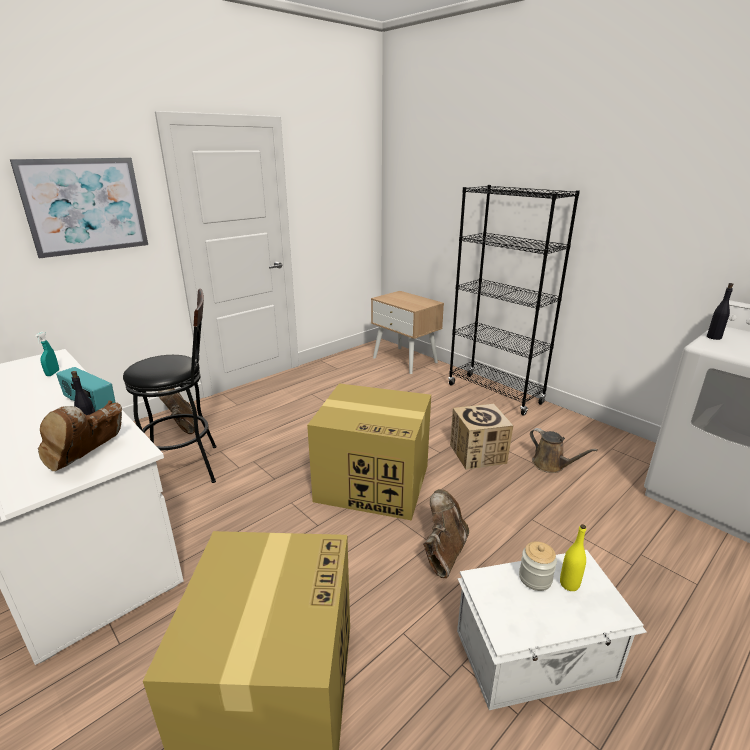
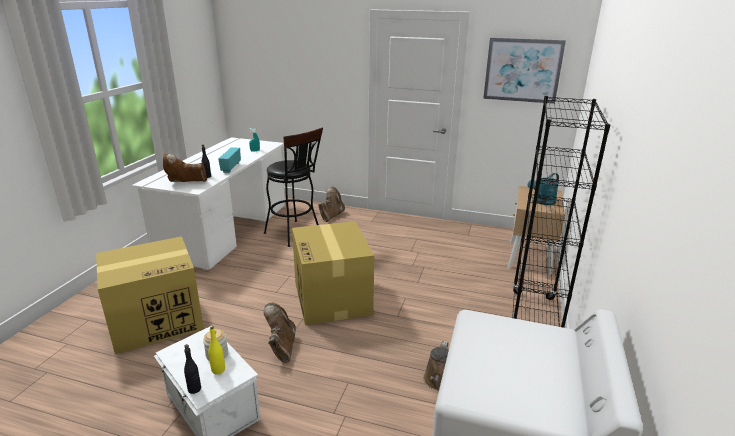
camera: 60 degrees right, 0 degrees up
(85, 206) = (319, 65): picture -> picture (522, 70)
(413, 301) = (542, 202): none -> turquoise watering can
(443, 553) = (281, 347): brown boot -> brown boot turned 90 degrees counterclockwise
(478, 454) = (414, 335): cardboard box -> none
(714, 337) = (512, 325): black bottle -> black bottle (194, 389)

